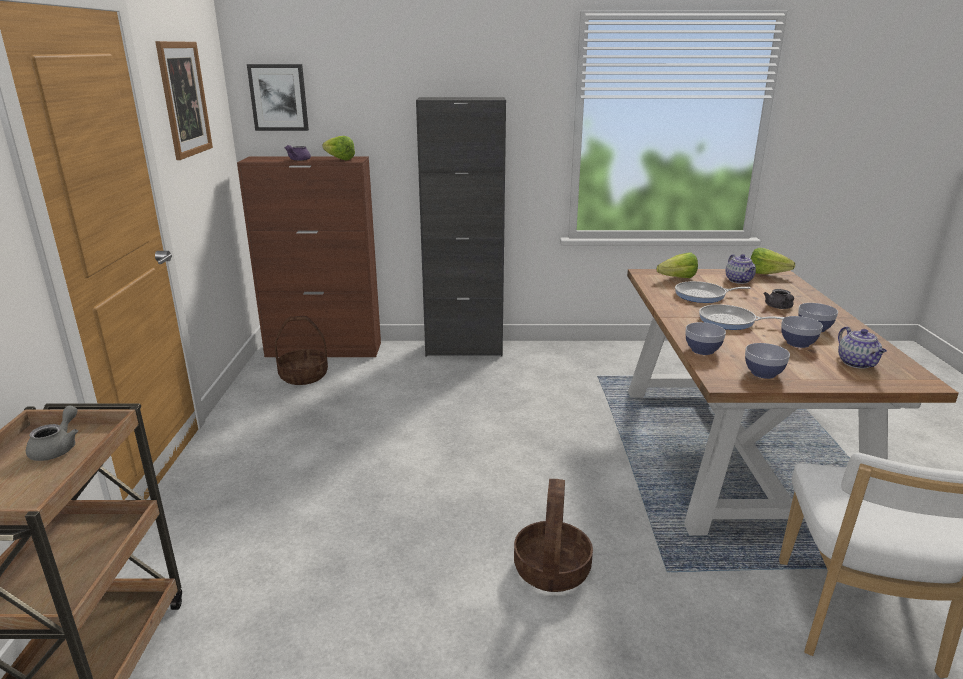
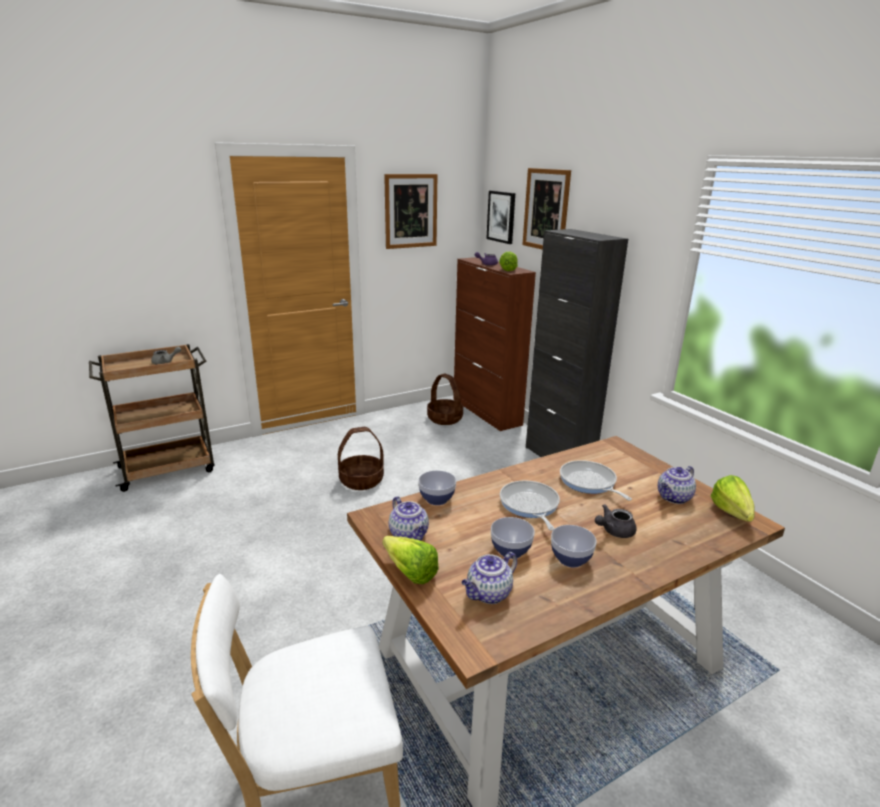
camera: 60 degrees right, 0 degrees up
(367, 80) = (546, 210): none -> picture
(551, 568) = (297, 582): basket -> basket (361, 480)
(674, 278) = (620, 461): lettuce -> lettuce (407, 569)
(763, 373) = (409, 535): bowl -> teapot

